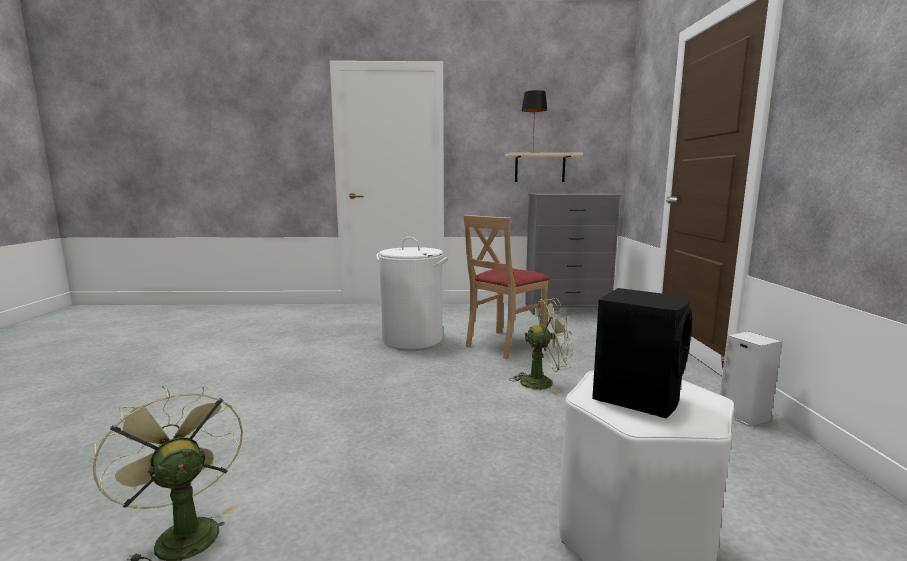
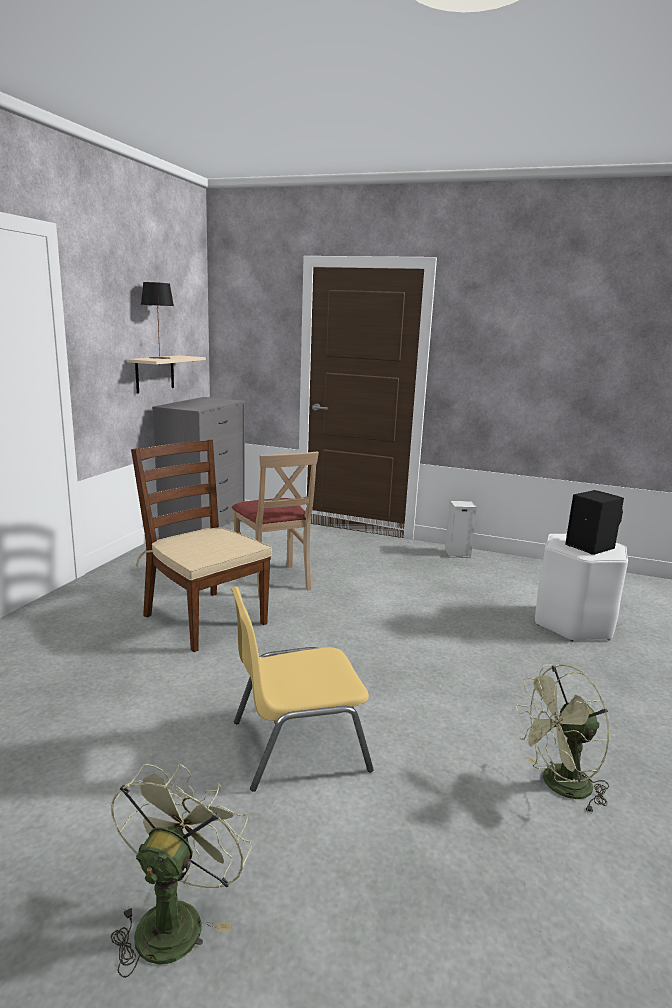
camera: 70 degrees left, 5 degrees up
(254, 395) = (296, 744): none -> yellow chair
(412, 339) = (204, 619): white laundry basket -> brown chair
(543, 382) = (373, 589): green fan -> green fan (174, 917)

